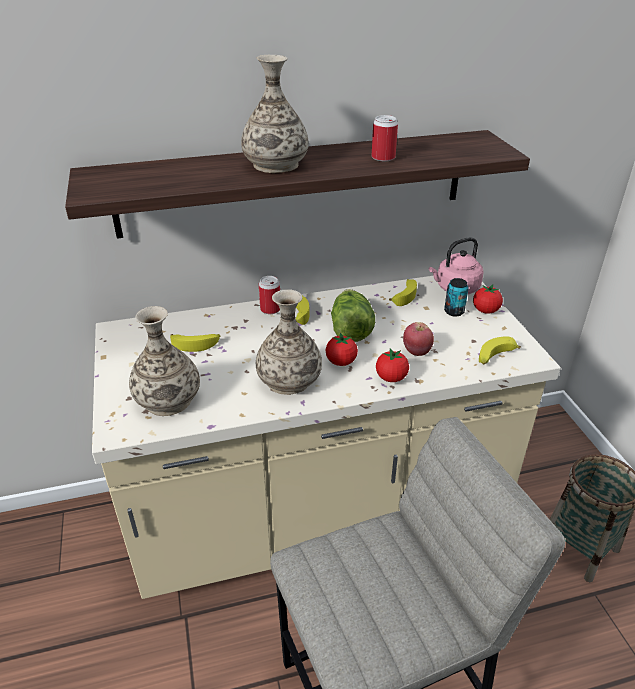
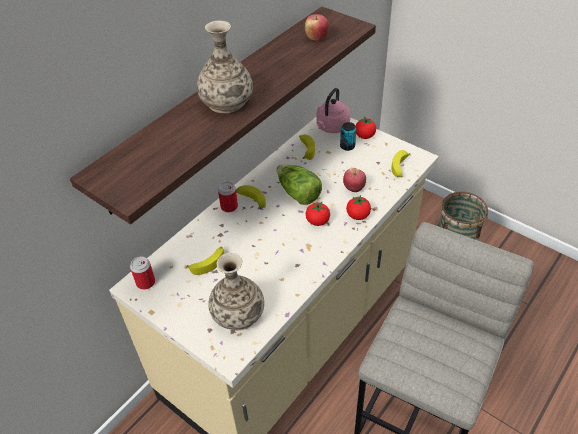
camera: 35 degrees left, 10 degrees up
(289, 380) = (300, 253): vase -> none
(383, 158) = (289, 63): can -> can (145, 282)
(442, 149) = (316, 38): none -> apple

